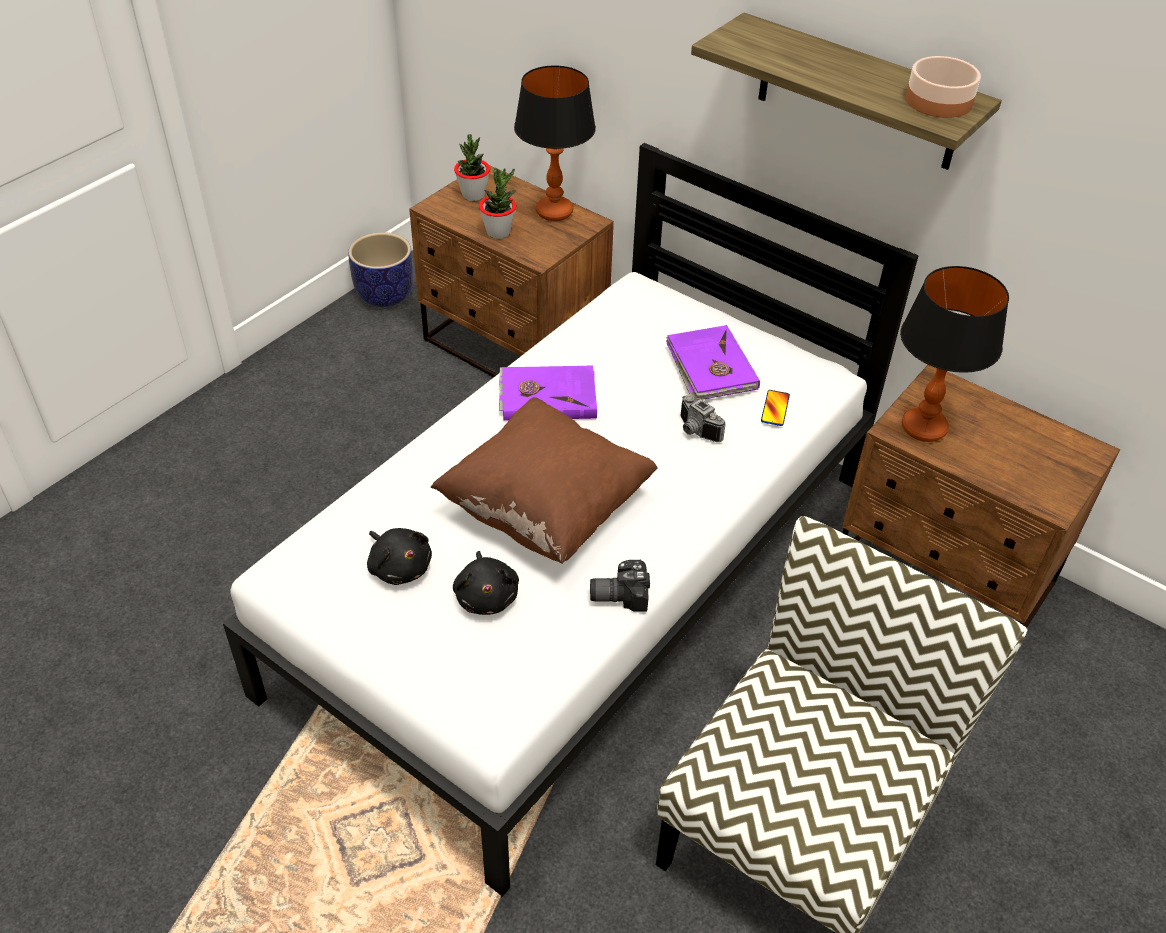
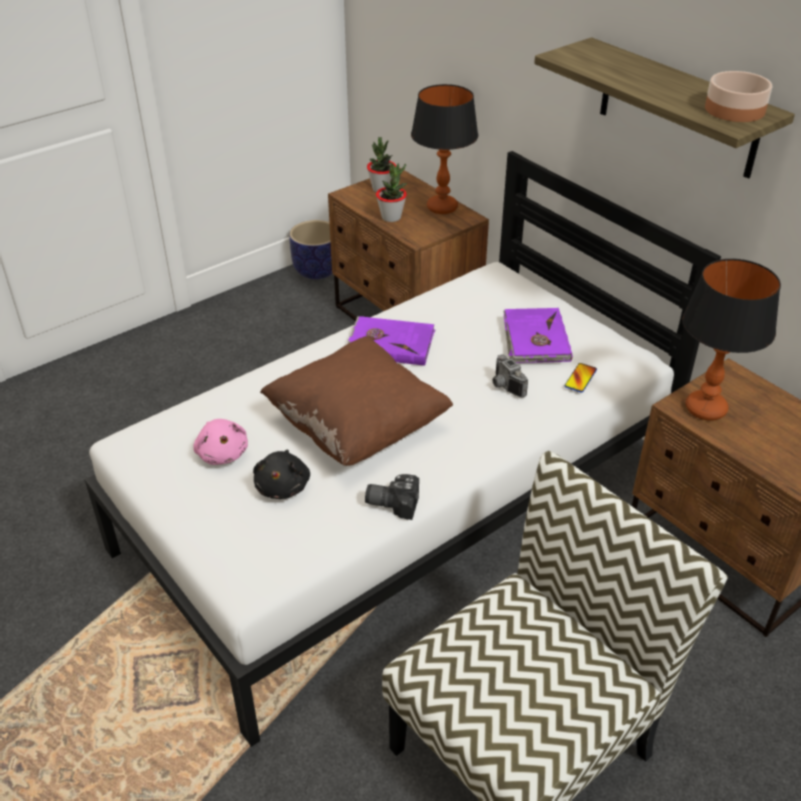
camera: 15 degrees right, 5 degrees down
(399, 567) = (222, 453): black plush toy -> pink plush toy

